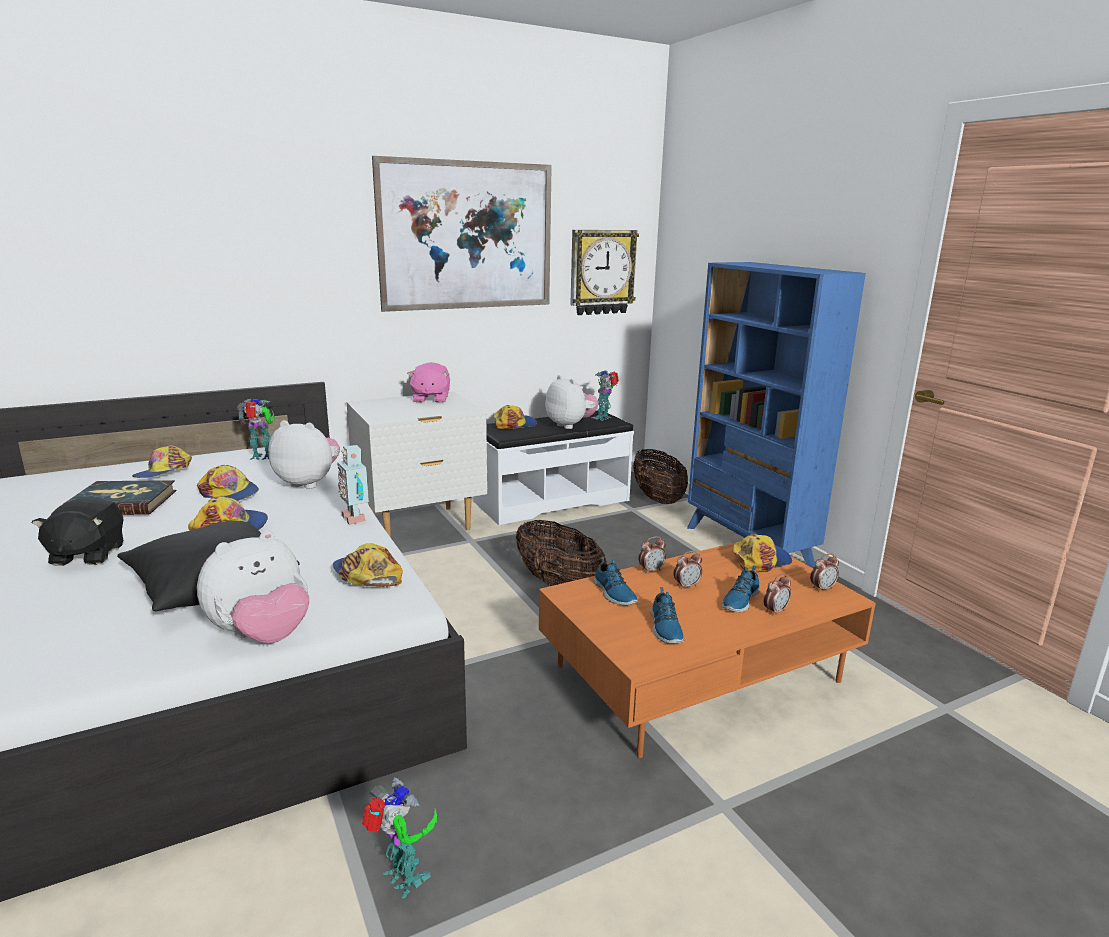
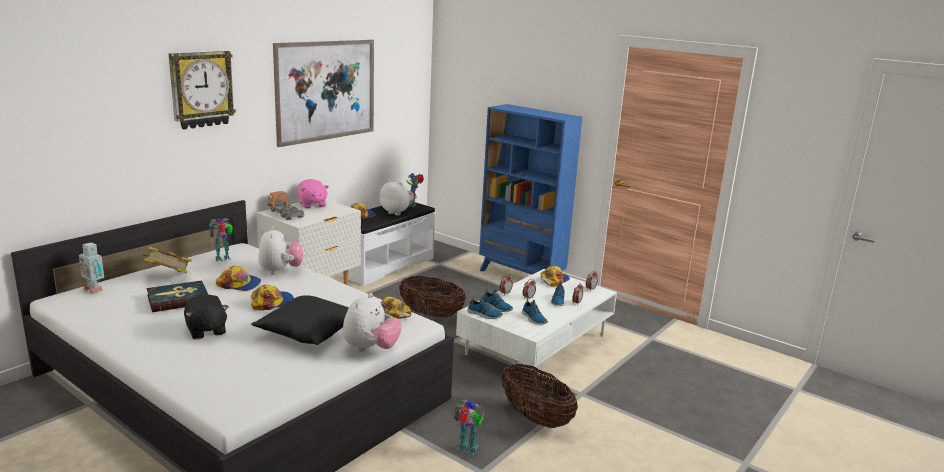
camera: 25 degrees left, 0 degrees up
(164, 472) = (168, 277): cap -> book
(308, 483) = (280, 271): plush toy -> plush toy turned 90 degrees clockwise
(356, 518) = (340, 287): toy robot -> toy robot (94, 289)
(379, 407) = (286, 214): none -> toy truck
(580, 603) = (484, 314): none -> shoe
(601, 272) = (401, 106): wall clock -> wall clock (201, 89)
(657, 498) = (449, 255): basket -> basket (535, 418)
(698, 672) = (536, 344): orange coffee table -> white coffee table

